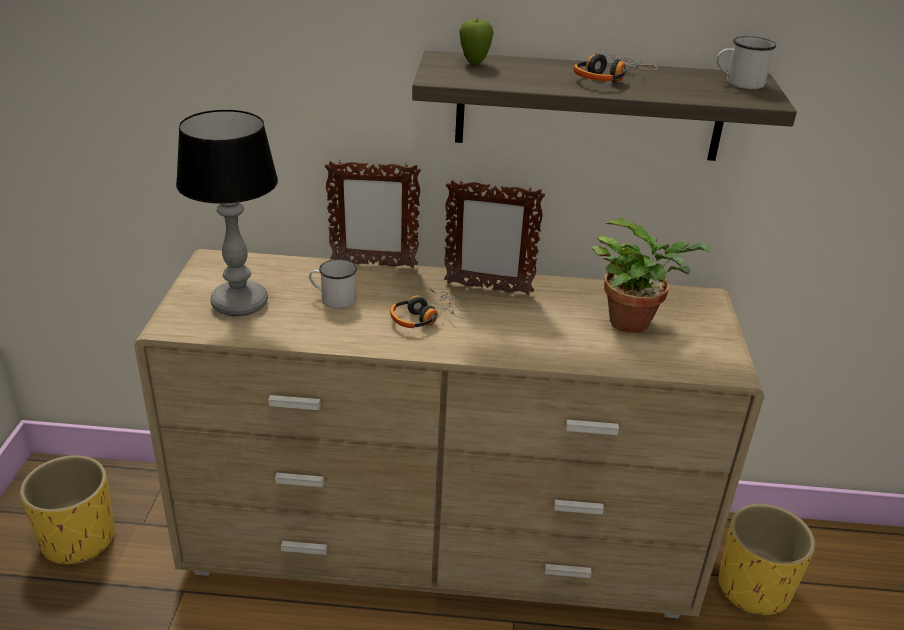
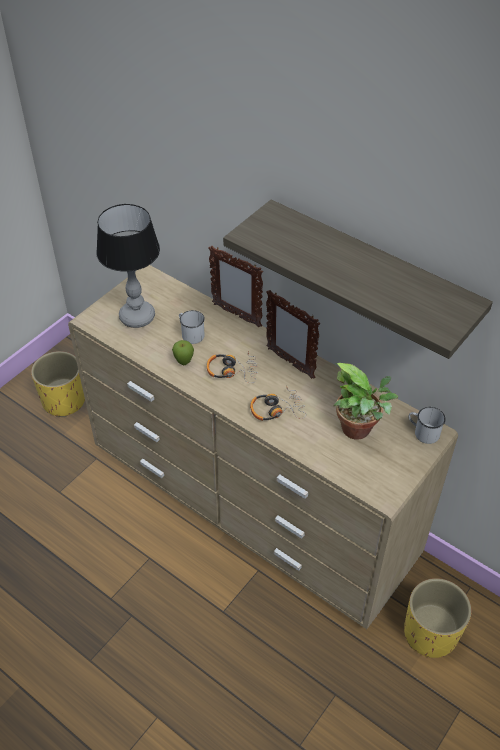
camera: 35 degrees right, 15 degrees up
(474, 63) = (286, 224): apple -> apple (184, 362)
(608, 77) = (359, 269): headphones -> headphones (277, 409)
(738, 83) = (448, 306): white mug -> white mug (423, 432)

